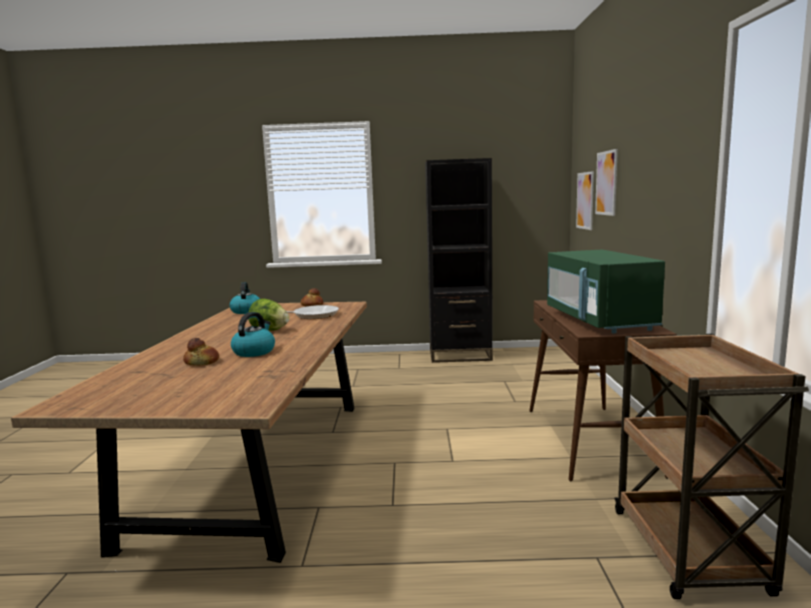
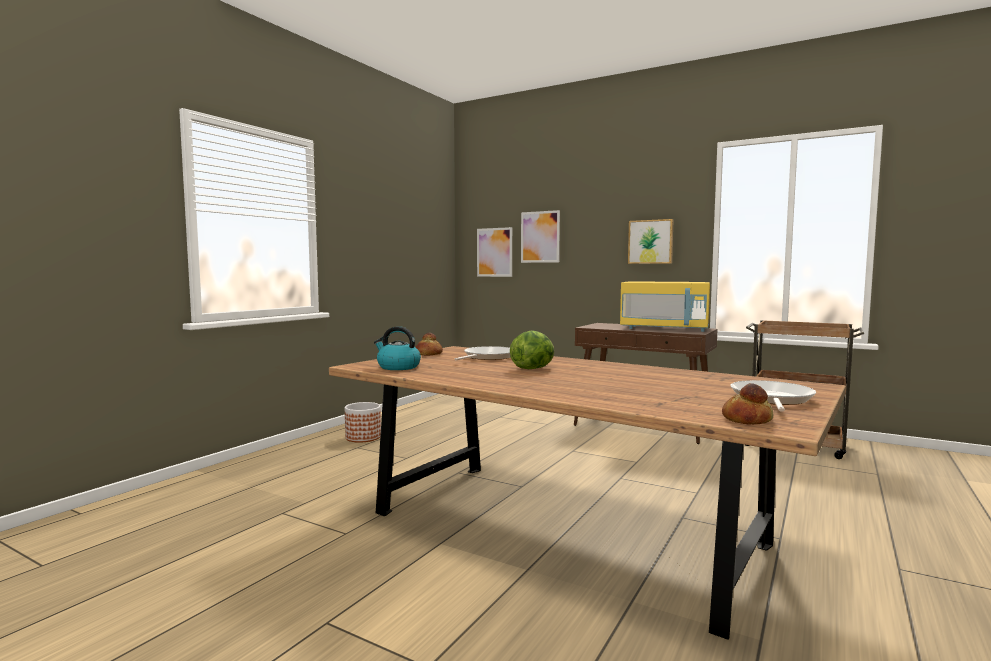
camera: 60 degrees left, 5 degrees down
(167, 396) = (771, 399): none -> frying pan
(202, 362) = (646, 388): bread -> bread (746, 419)
(254, 352) = (625, 376): kettle -> none
(380, 364) = (363, 437): none -> planter
(460, 355) = (407, 412): black bookcase -> none
(599, 320) = (664, 329): green microwave -> yellow microwave
(670, 191) = (650, 242): none -> picture

